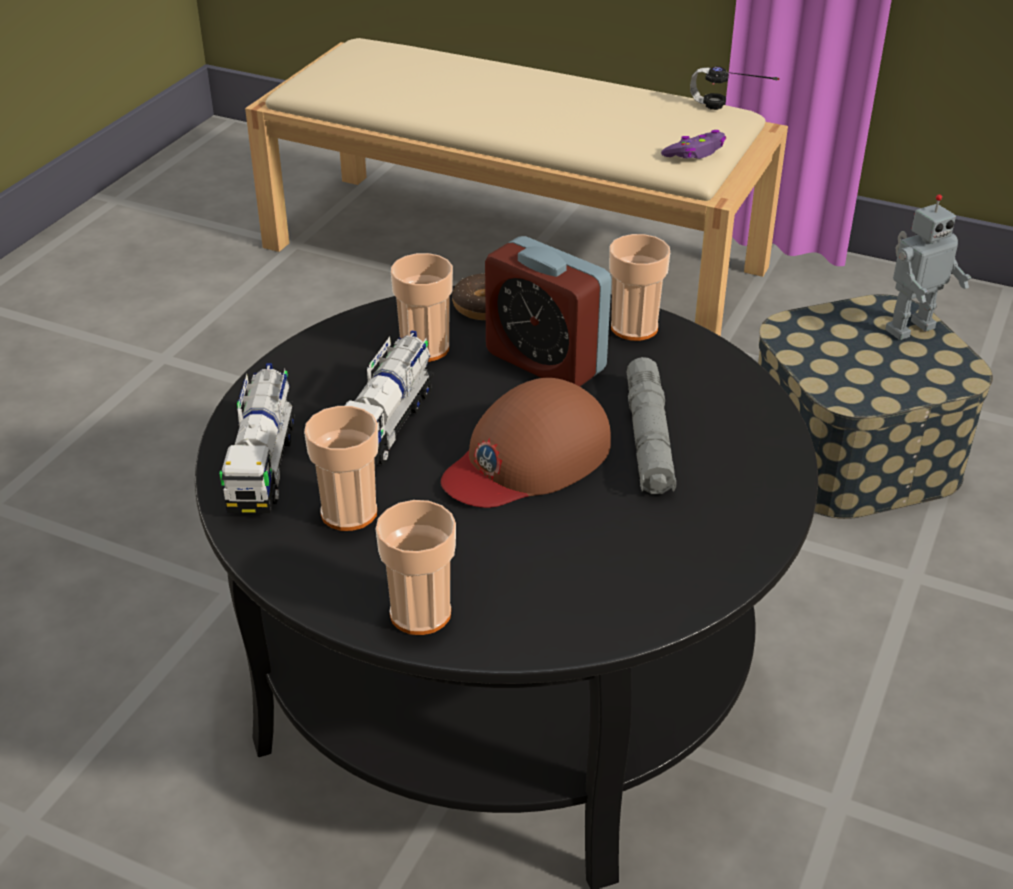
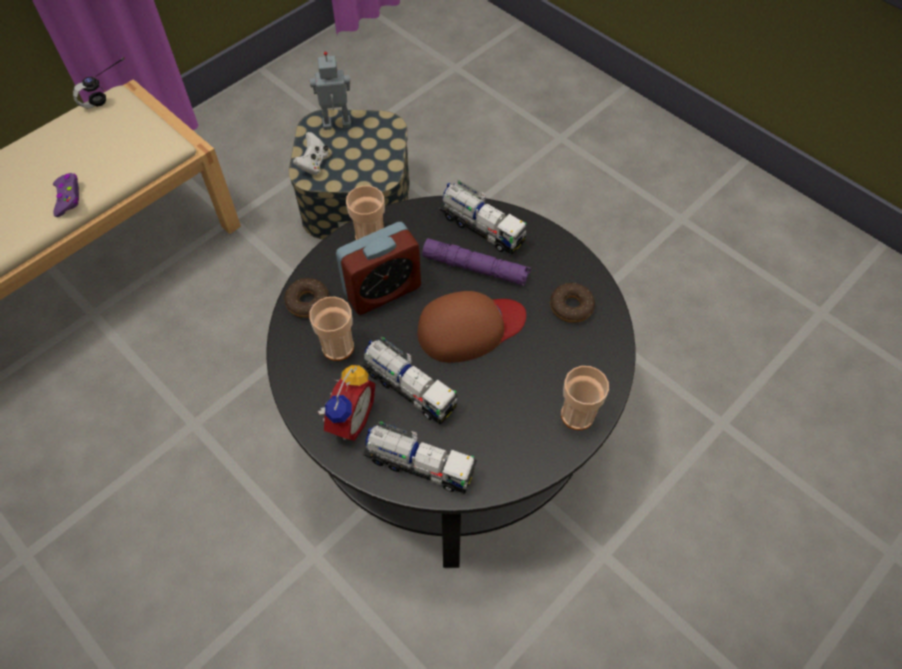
camera: 70 degrees left, 20 degrees up
(313, 386) = (349, 419): none -> alarm clock
(349, 512) = (483, 429): cup -> none
(527, 459) = (470, 328): brown cap -> brown cap turned 90 degrees counterclockwise
(640, 562) = (571, 307): none -> donut
(648, 439) = (475, 268): grey flashlight -> purple flashlight
(695, 153) = (153, 135): purple game controller -> purple game controller (68, 198)
(733, 427) = (481, 228): none -> toy truck
(814, 328) = (313, 163): none -> white game controller
(908, 328) = (337, 125): toy robot -> toy robot turned 90 degrees counterclockwise

